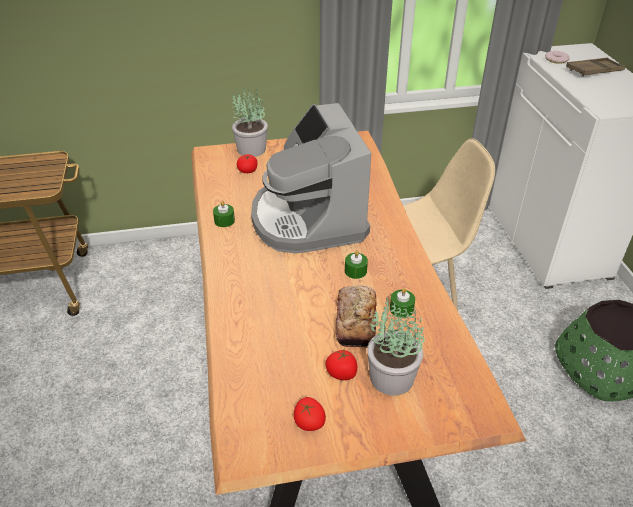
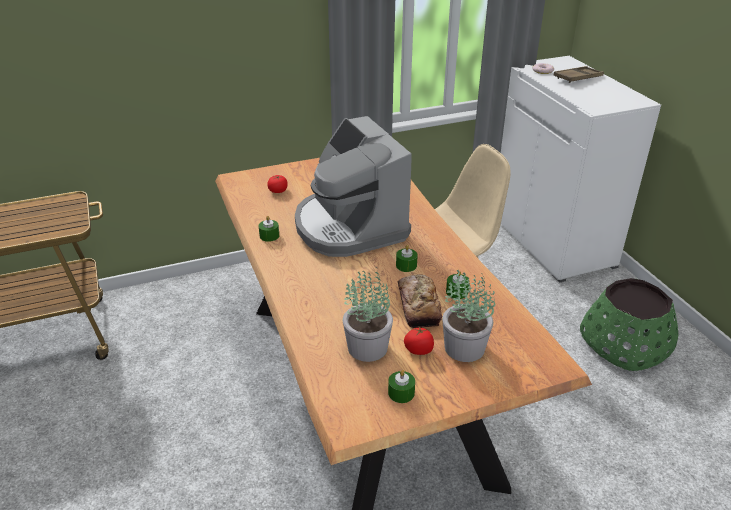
camera: 10 degrees left, 5 degrees down
(251, 149) = (276, 172): potted plant -> potted plant (367, 347)
(309, 422) = (401, 393): tomato -> green candle

